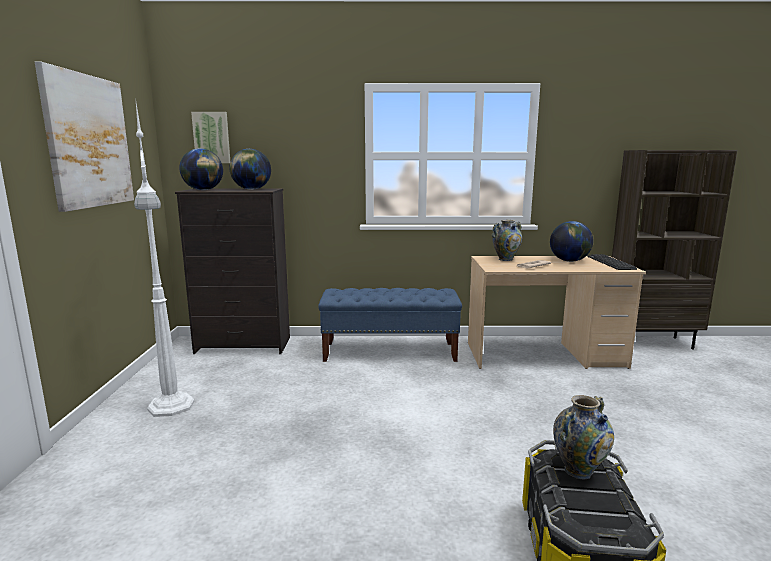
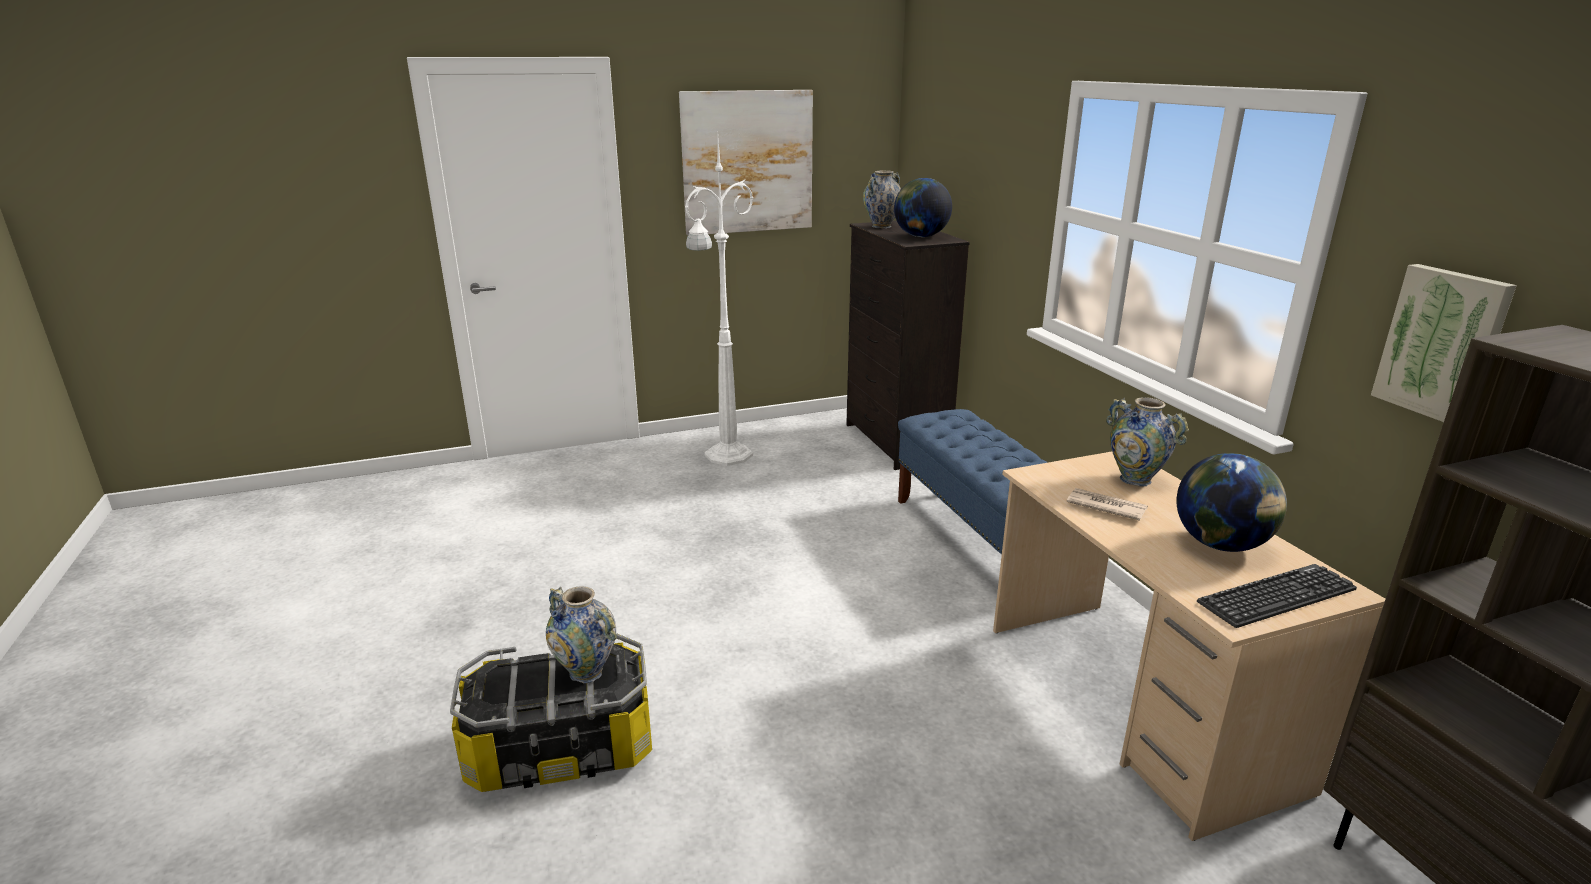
camera: 70 degrees right, 10 degrees up
(203, 190) = (881, 226): globe -> vase
(212, 137) = (931, 153): picture -> picture (1442, 343)

